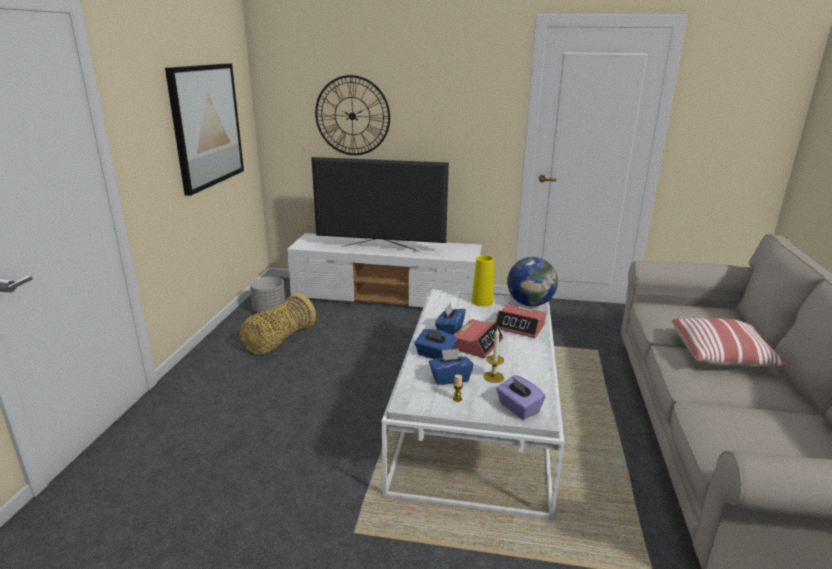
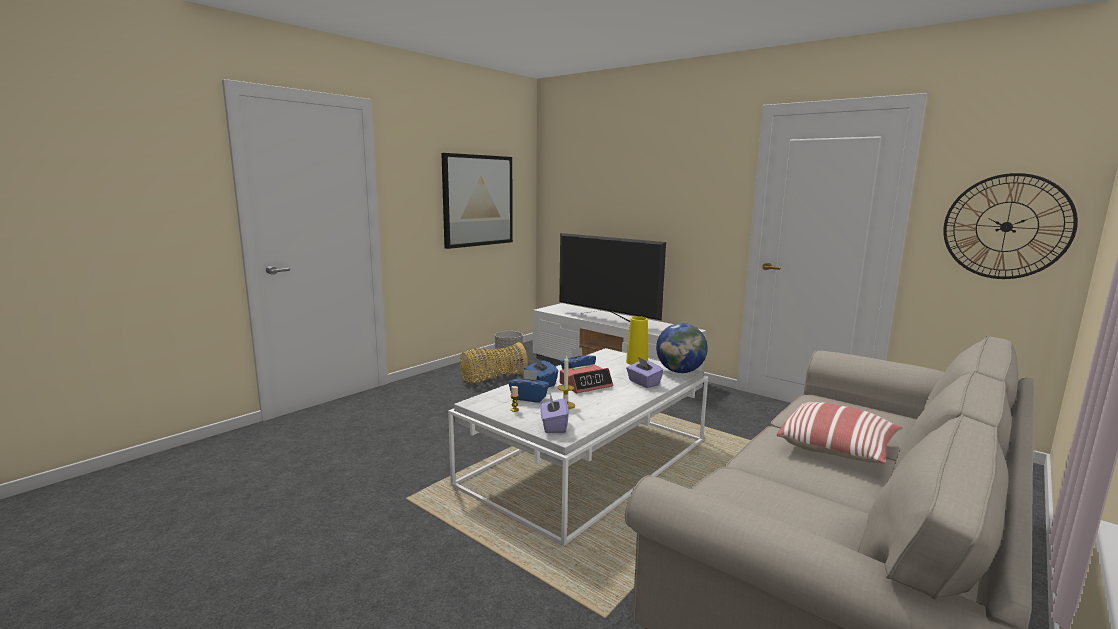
camera: 30 degrees right, 10 degrees down
(352, 116) = (604, 202): wall clock -> wall clock (1006, 227)
(520, 327) = (643, 383): alarm clock -> purple tissue box

